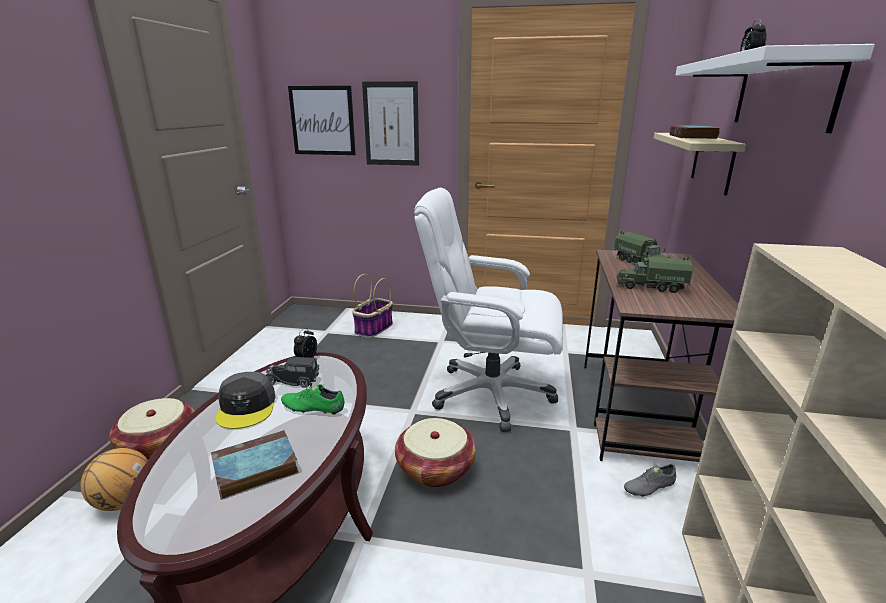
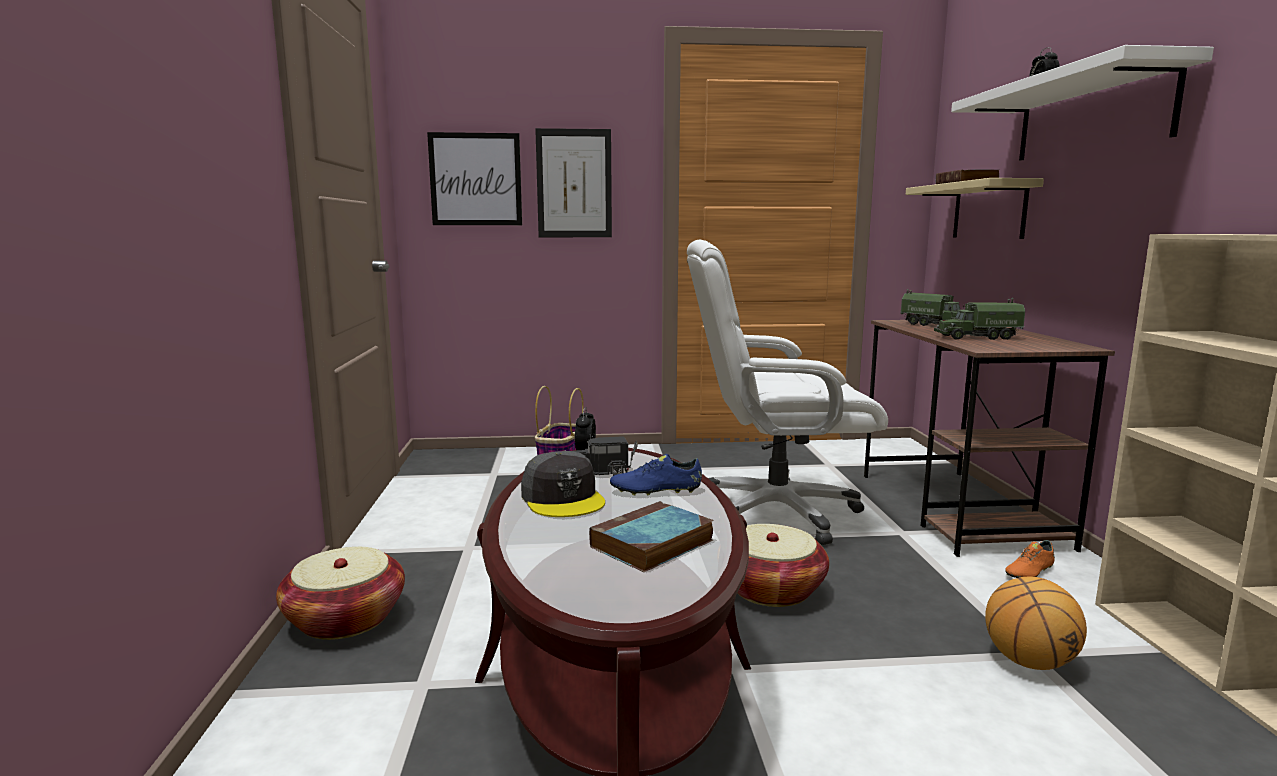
camera: 15 degrees left, 10 degrees down
(124, 501) = (347, 687): basketball -> basketball (1029, 662)
(313, 408) = (655, 490): green shoe -> blue shoe
(649, 487) = (1029, 572): grey shoe -> orange shoe

